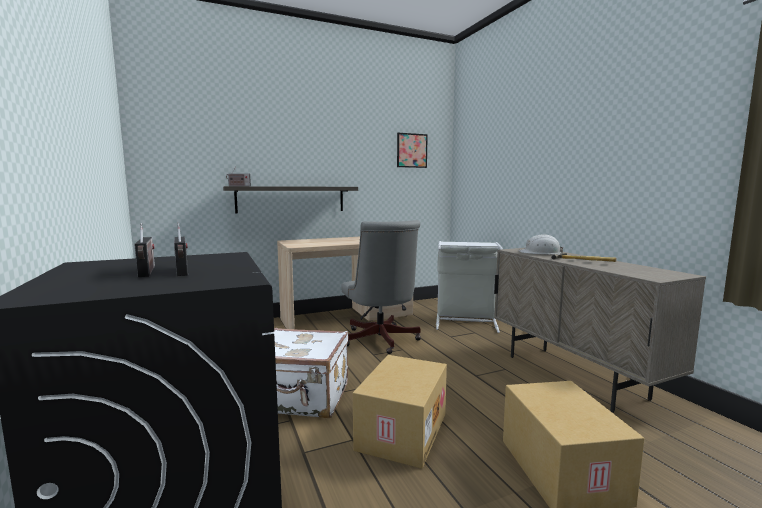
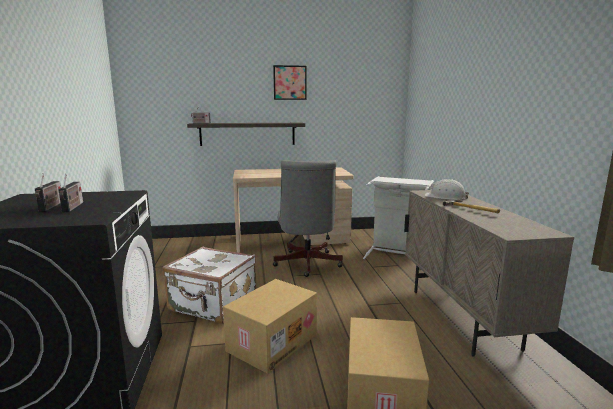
camera: 15 degrees right, 5 degrees up
(412, 150) = (364, 87): picture -> picture (290, 82)

